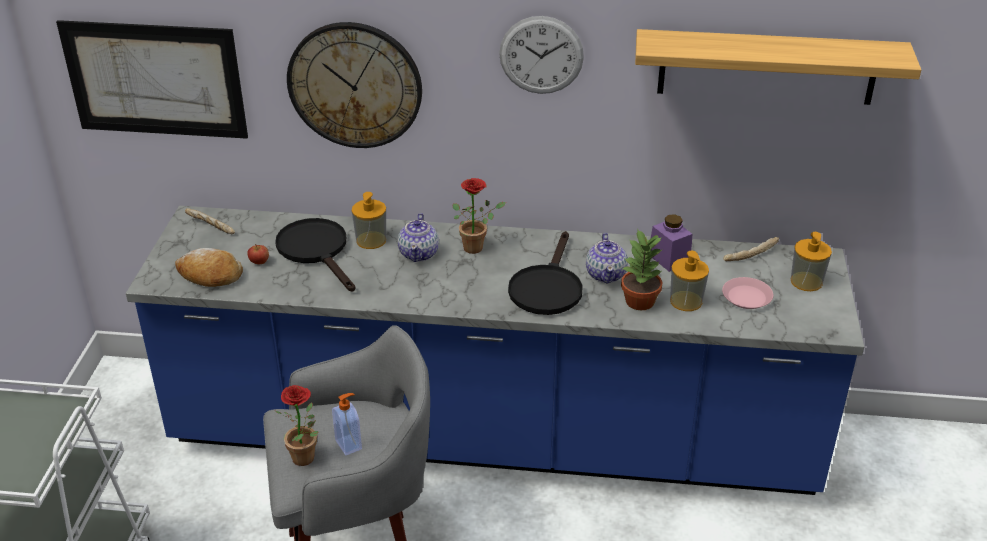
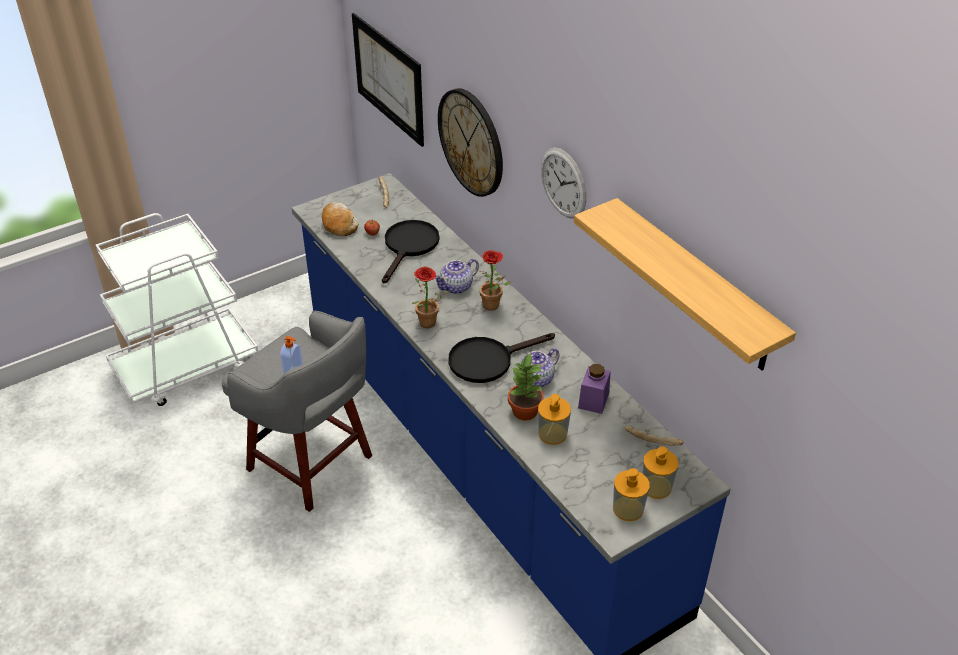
camera: 50 degrees right, 5 degrees up
(307, 460) = (266, 365): potted plant -> potted plant (428, 325)
(371, 240) = (446, 260): soap dispenser -> soap dispenser (628, 509)
(747, 297) = (595, 463): pink plate -> none

